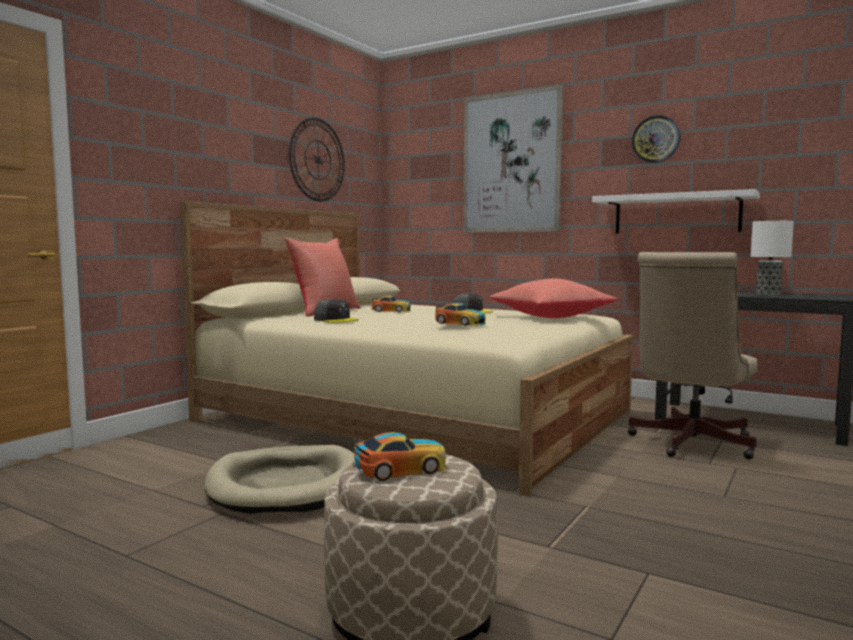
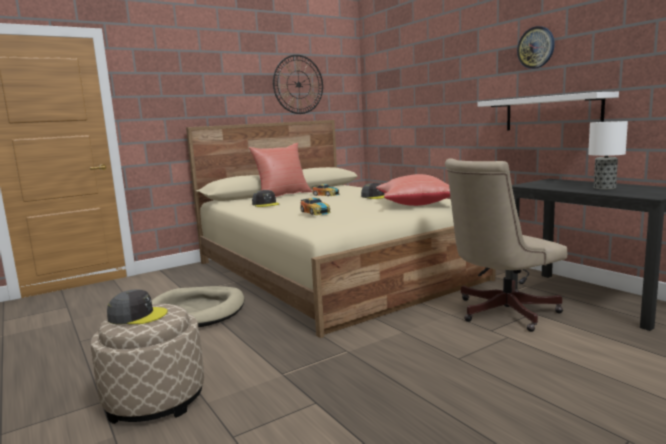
camera: 25 degrees right, 5 degrees up
(401, 469) = (137, 315): toy car -> grey cap
(511, 163) = (437, 74): picture -> none

